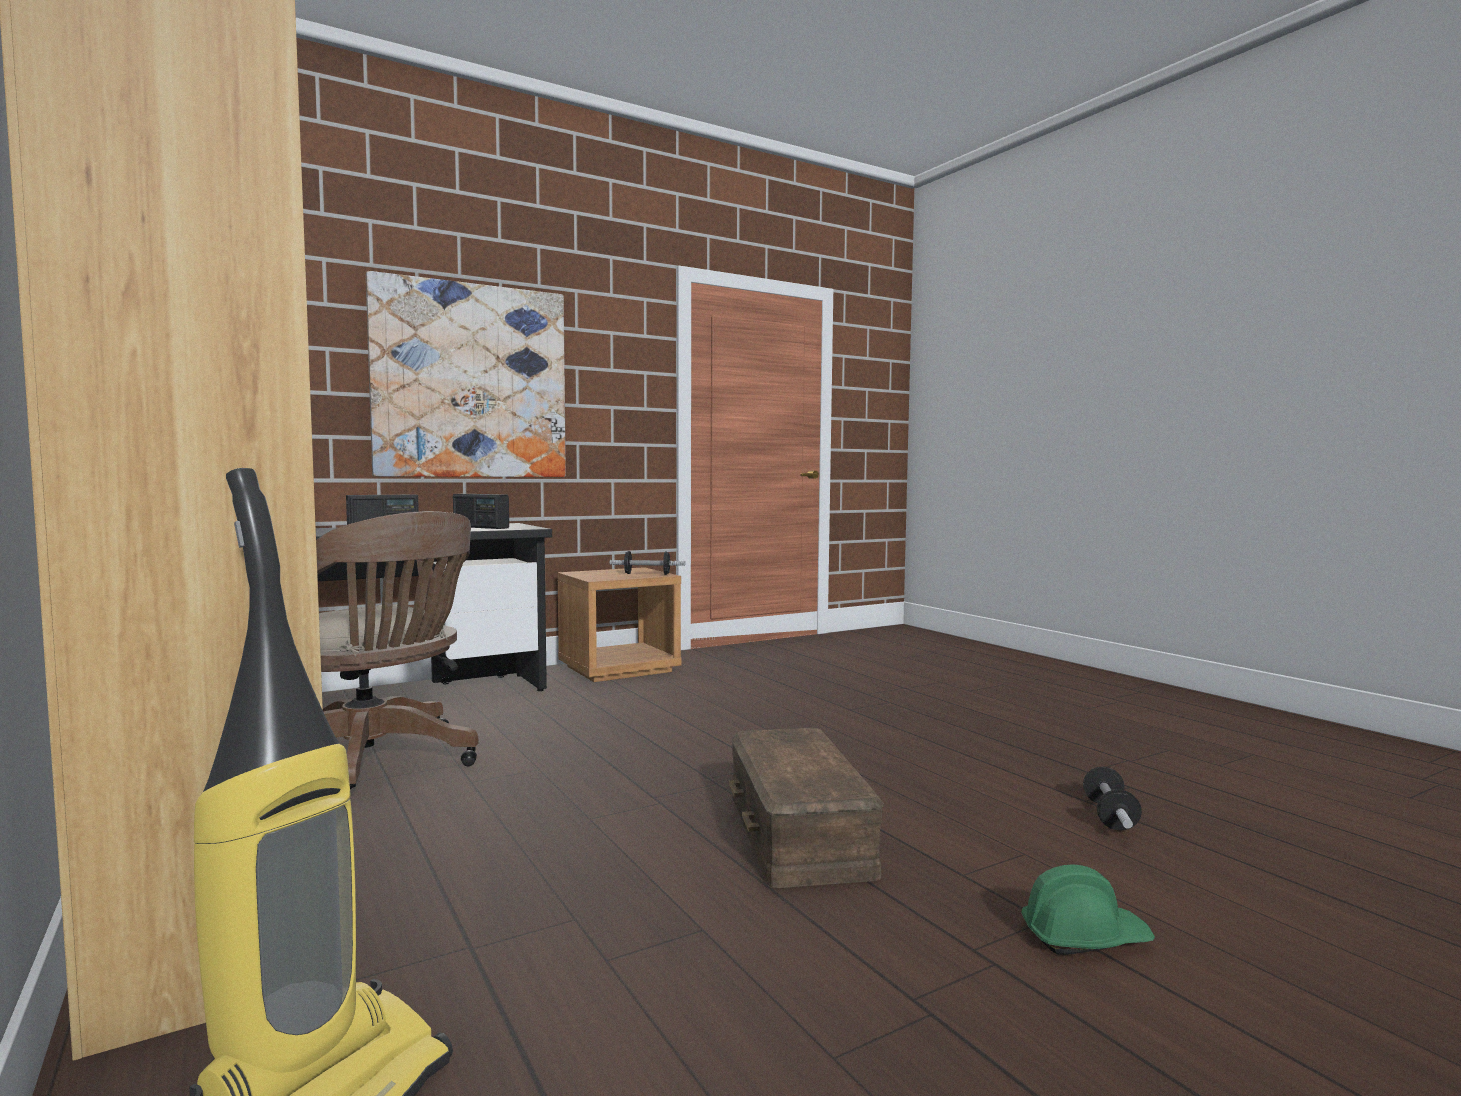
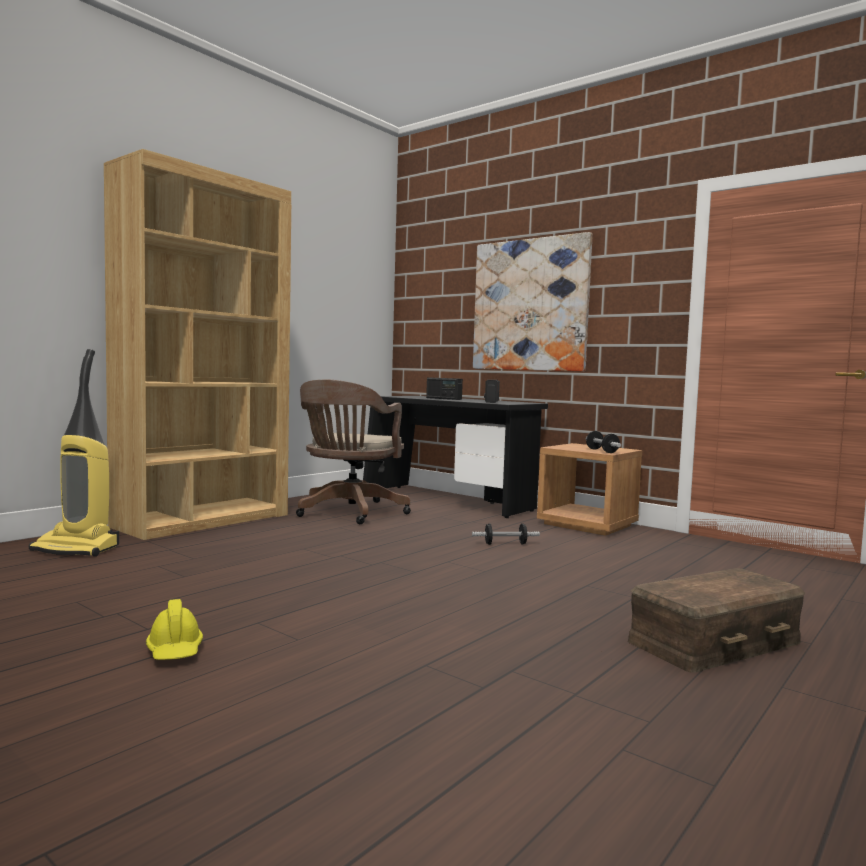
camera: 70 degrees right, 0 degrees up
(796, 832) = (305, 584): brown storage box -> brown storage box (713, 641)
(1084, 937) = (175, 650): green hard hat -> yellow hard hat
(1110, 816) = (392, 672): dumbbell -> dumbbell (505, 544)

